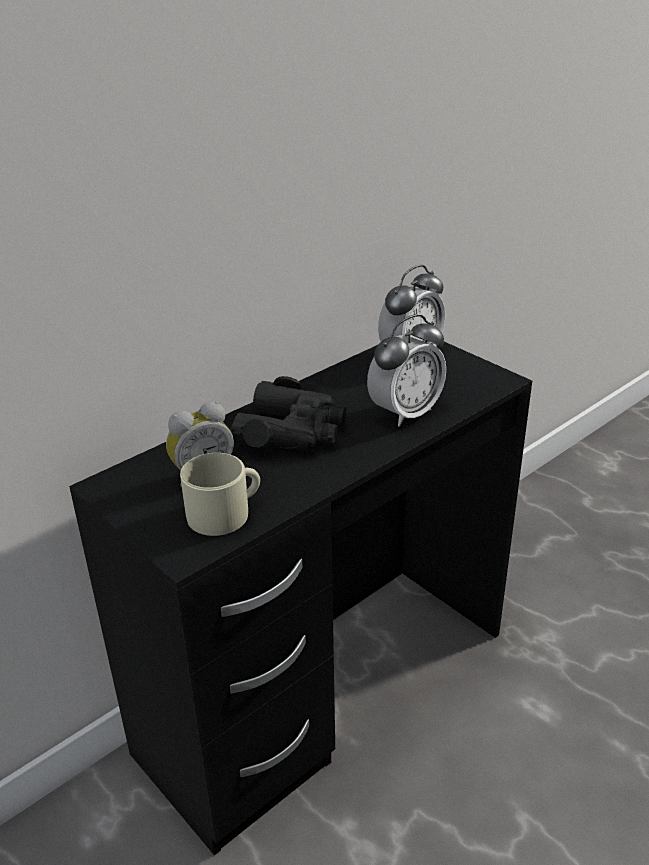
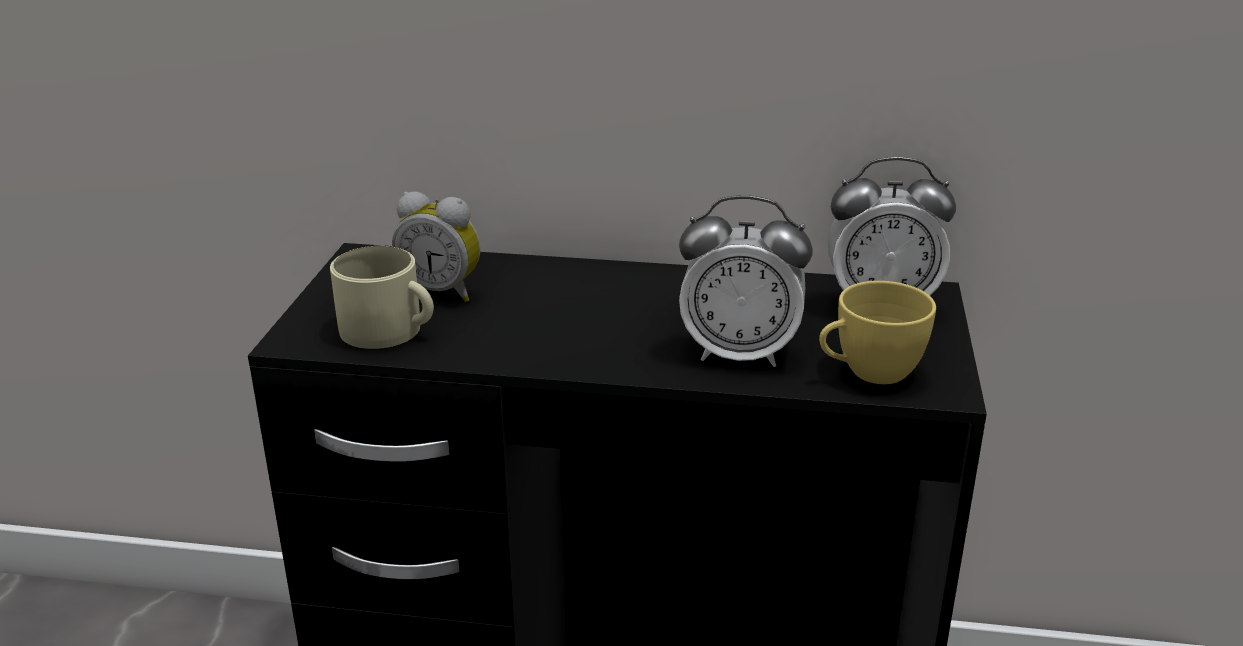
camera: 50 degrees right, 5 degrees down
(292, 430) = (593, 303): black binoculars -> none
(466, 390) = (868, 373): none -> yellow cup

